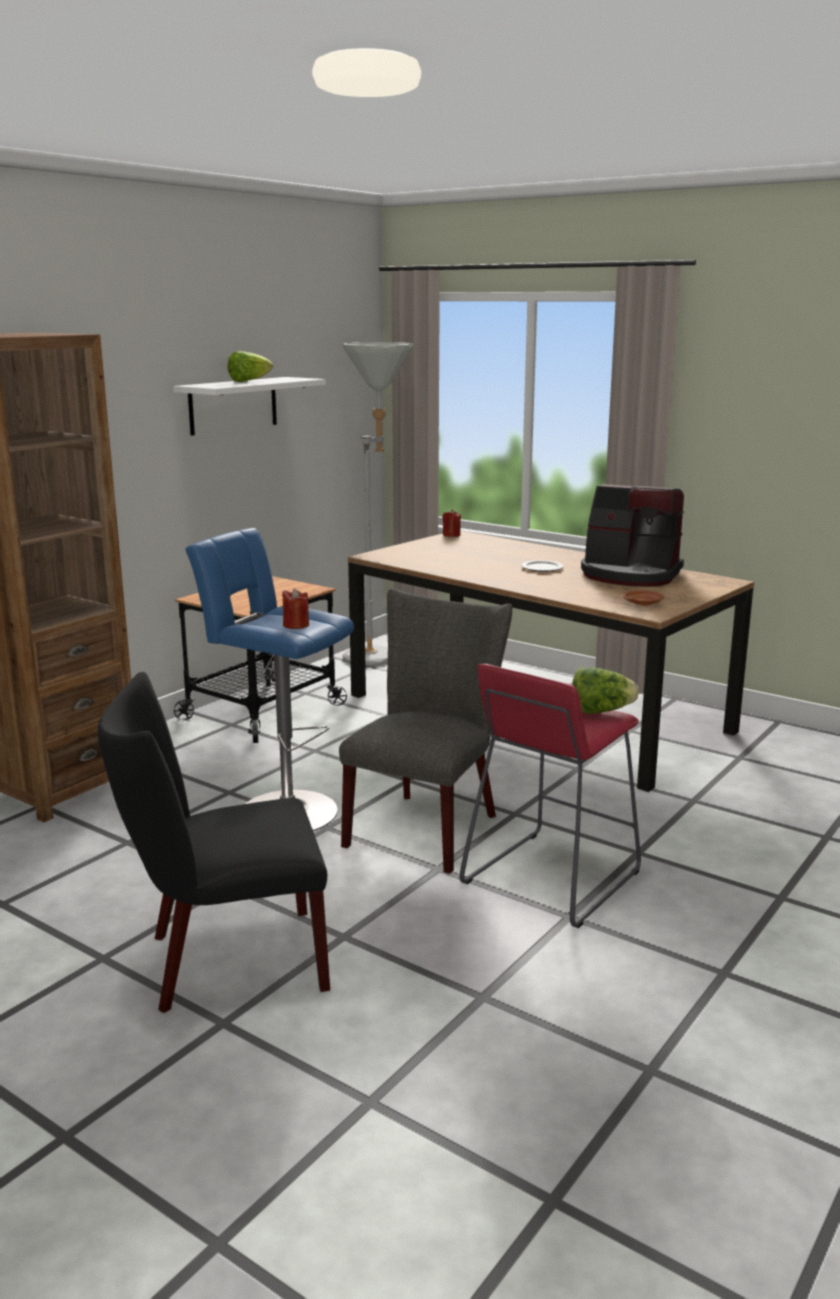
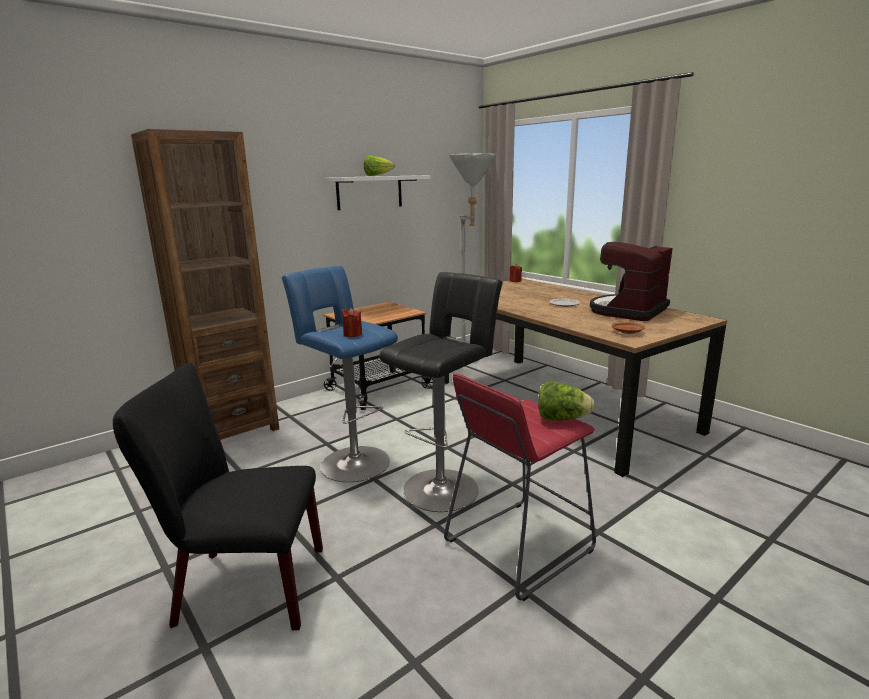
camera: 15 degrees right, 0 degrees up
(427, 826) = (444, 486): grey chair -> black stool
(630, 575) = (628, 311): coffee machine -> coffee machine turned 90 degrees clockwise

